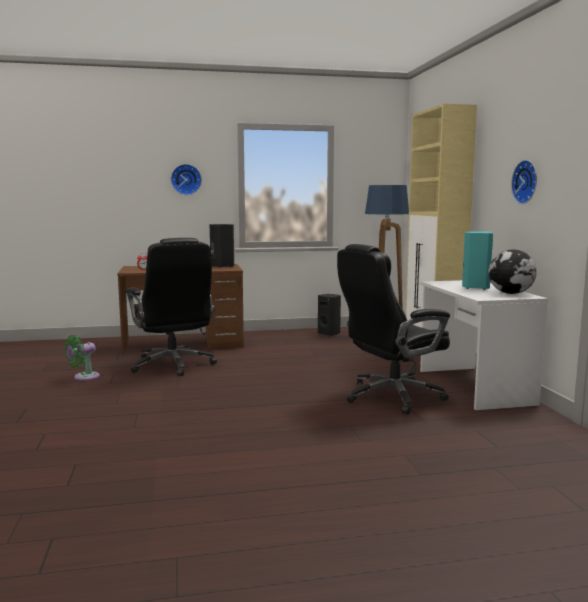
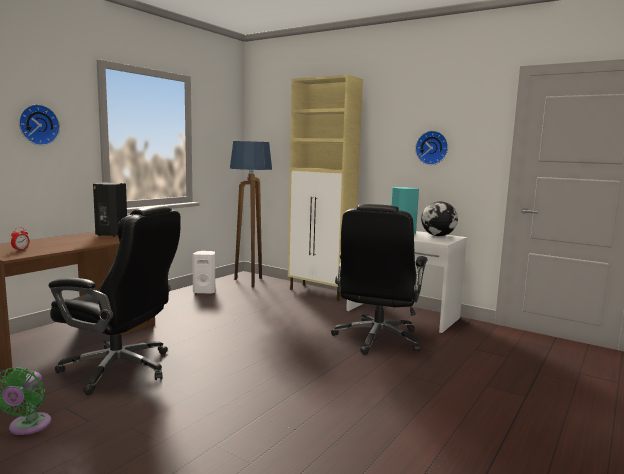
camera: 45 degrees left, 0 degrees up
(329, 333) = (205, 291): black speaker -> white speaker

